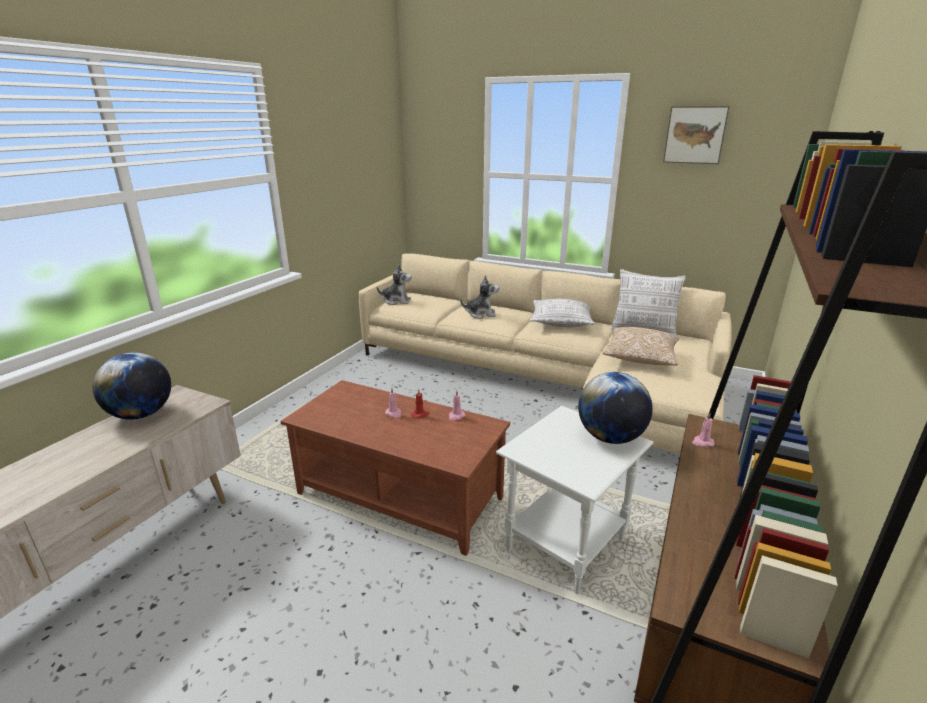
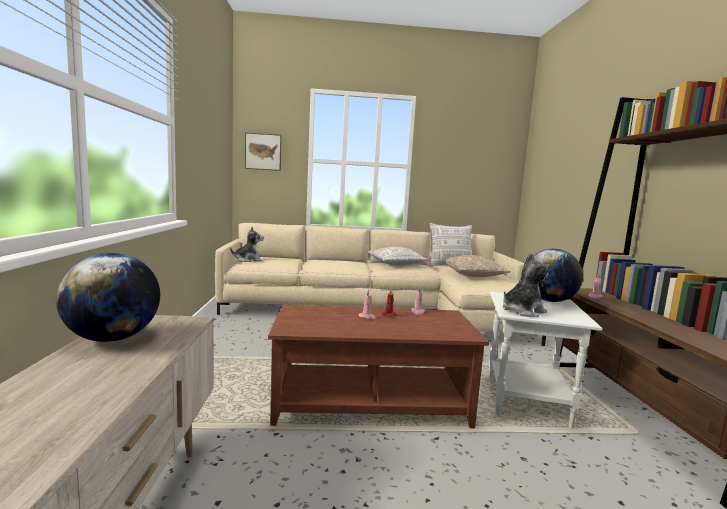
camera: 30 degrees left, 15 degrees down
(481, 314) = (332, 263): plush toy -> plush toy (522, 311)
(695, 135) = (458, 138): picture -> picture (263, 152)

